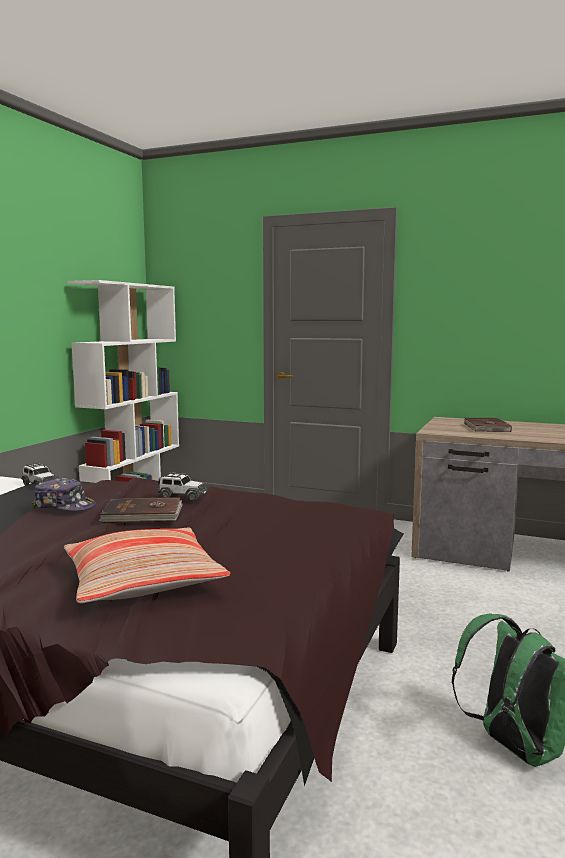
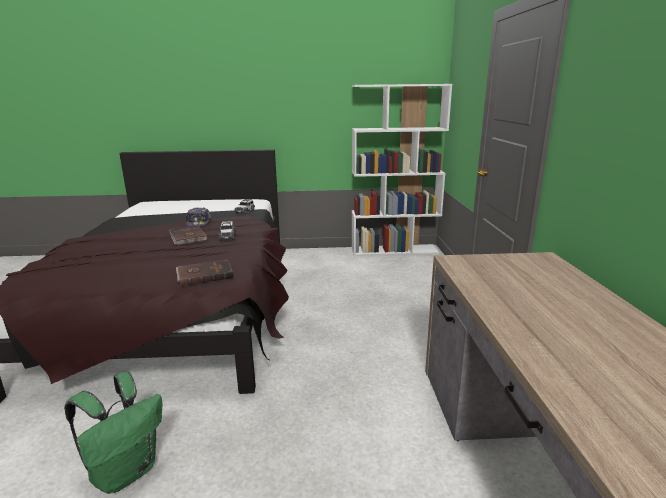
camera: 65 degrees right, 10 degrees up
(143, 580) = (90, 259): pillow -> none
(485, 427) = (524, 280): brown book -> brown book (204, 274)

